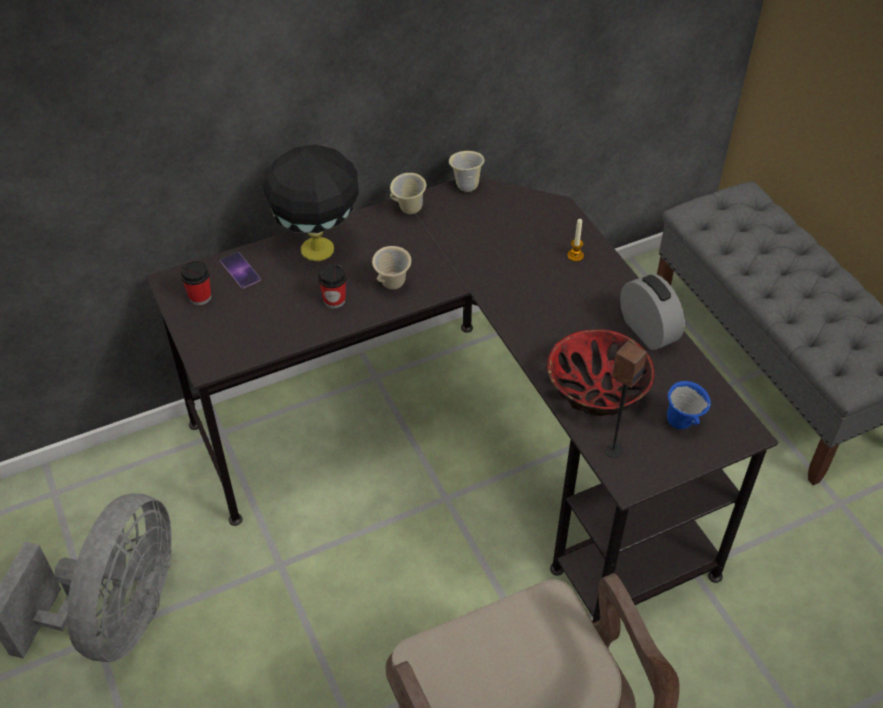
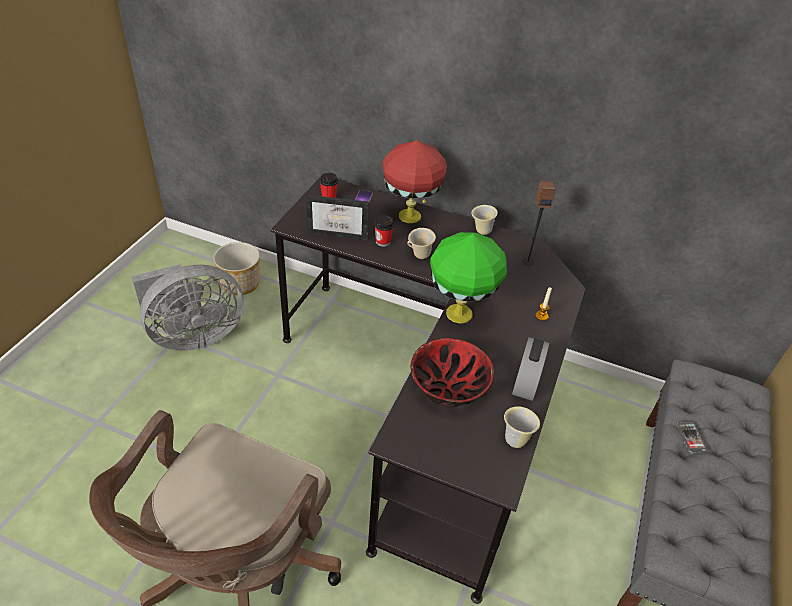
camera: 45 degrees right, 5 degrees down
(82, 507) = (240, 283): none -> planter
(275, 327) = (339, 232): none -> picture frame
(319, 250) = (410, 217): black table lamp -> red table lamp
(465, 186) = (530, 241): beige mug -> beige mug (515, 439)
(512, 315) = (459, 315): none -> green table lamp
(612, 449) = (409, 420): speaker -> speaker (527, 261)
(682, 423) = (470, 444): blue mug -> none
(759, 274) = (690, 438): none -> phone

